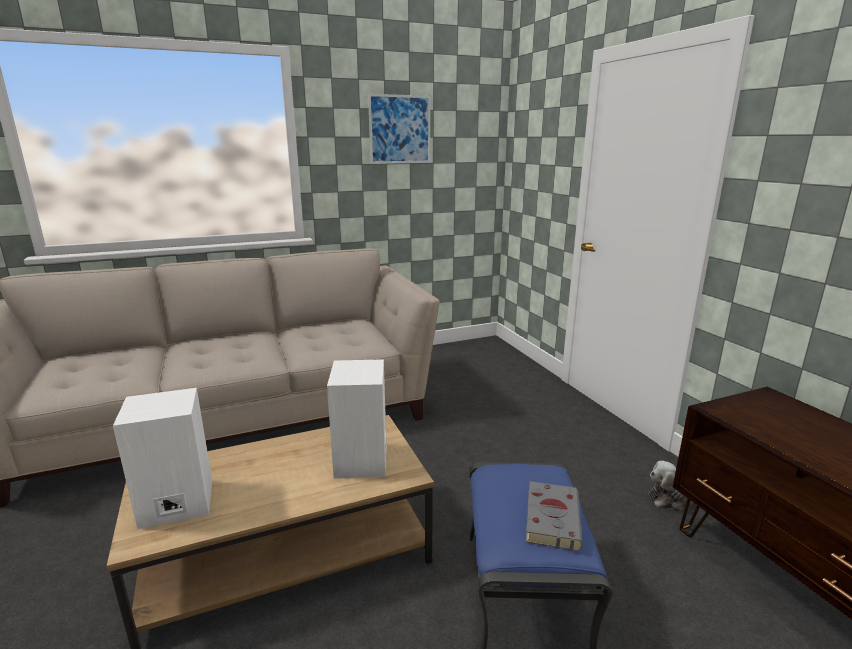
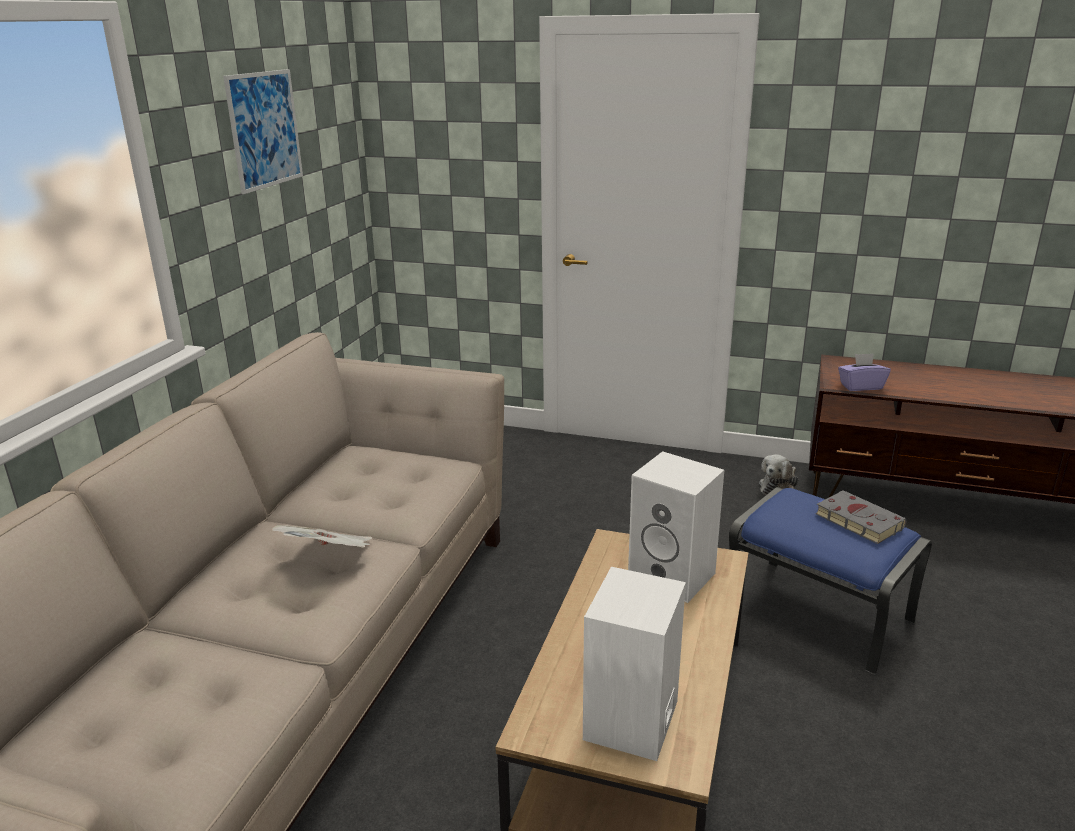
camera: 50 degrees left, 5 degrees up
(244, 353) = (330, 557): none -> newspaper
(743, 421) = (861, 386): none -> purple tissue box

